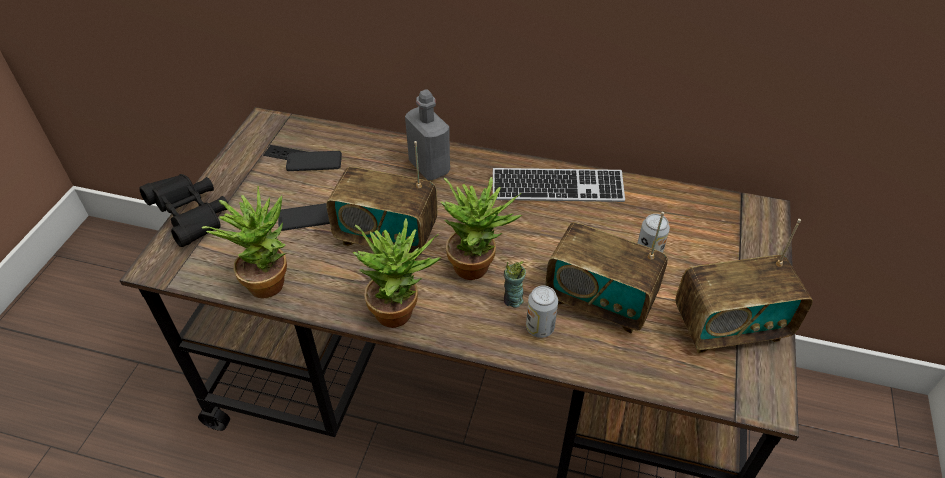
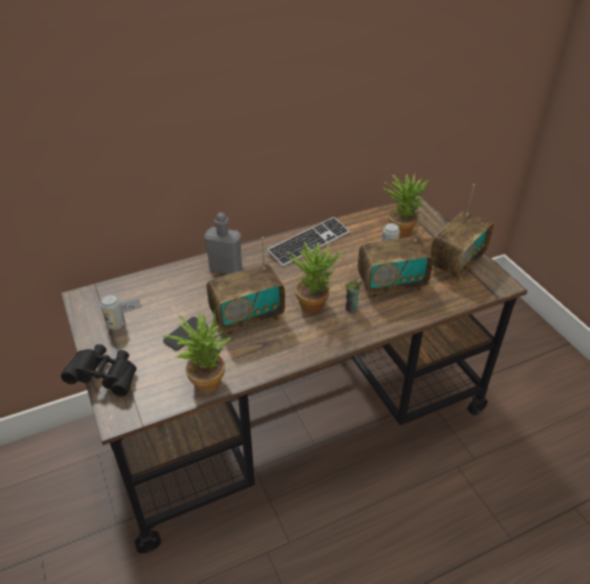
camera: 40 degrees left, 5 degrees down
(314, 161) = (149, 302): phone -> none
(401, 310) = (302, 347): potted plant -> potted plant (402, 229)
(540, 328) = (379, 313): can -> can (116, 324)

